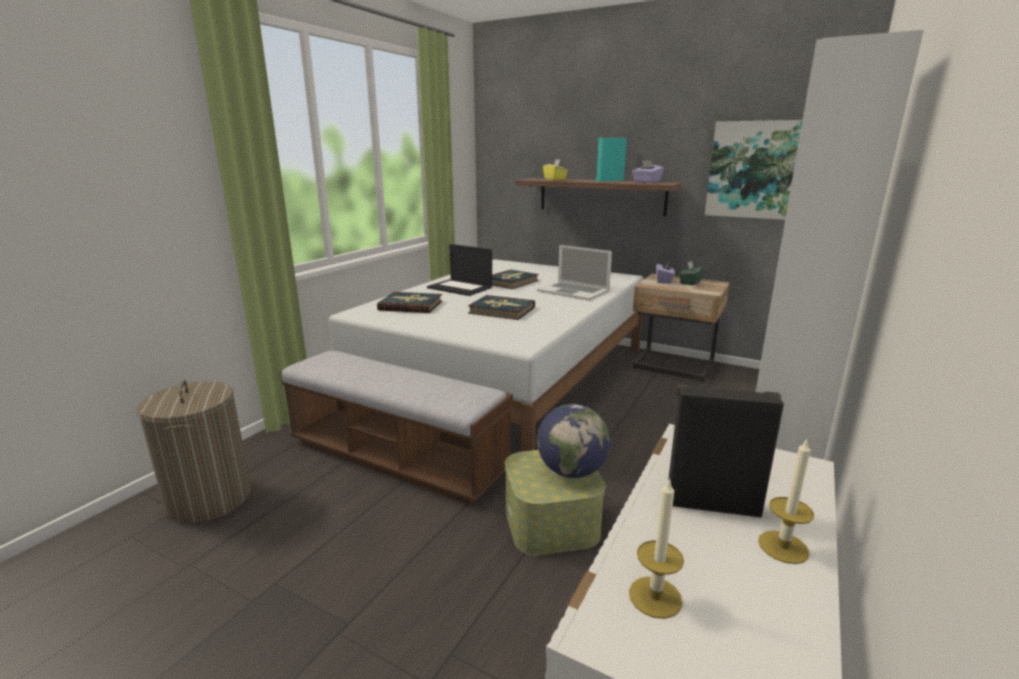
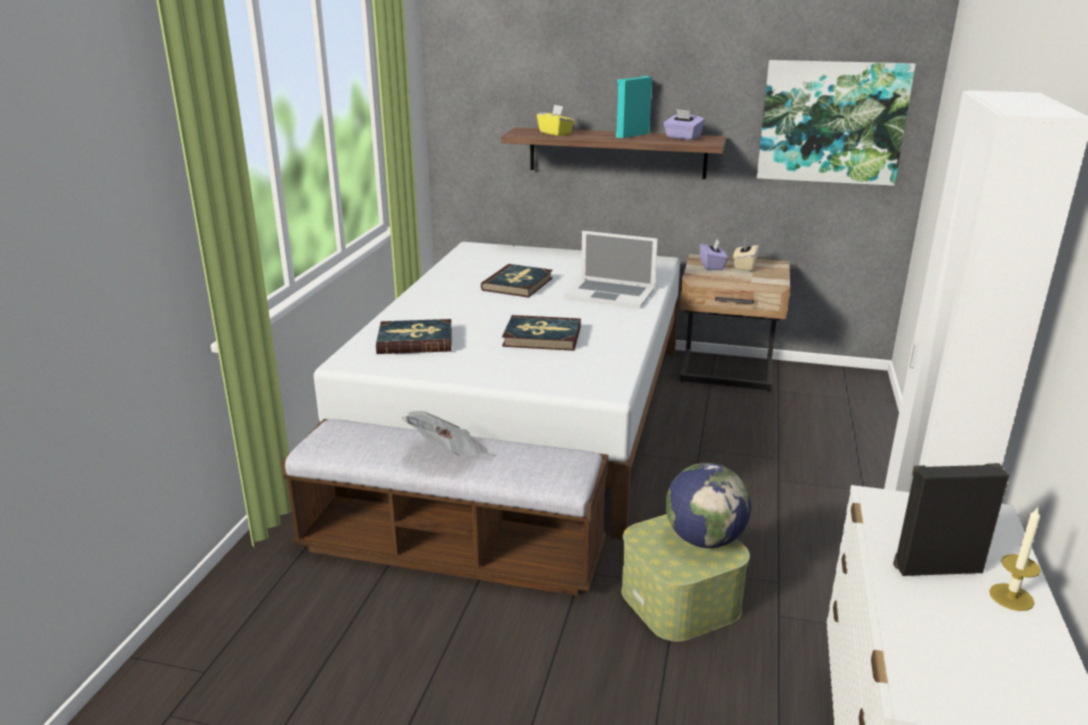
camera: 15 degrees left, 5 degrees up
(209, 499) = (238, 648): laundry basket -> none
(390, 378) = (449, 454): none -> newspaper
(461, 287) = (458, 301): laptop -> none
(655, 597) = (940, 660): candle -> none
(690, 282) = (744, 266): green tissue box -> beige tissue box

